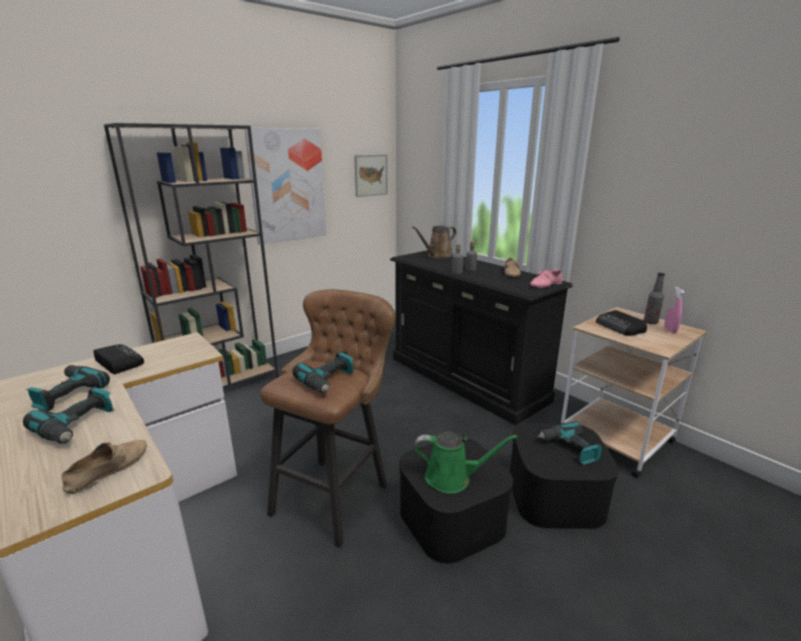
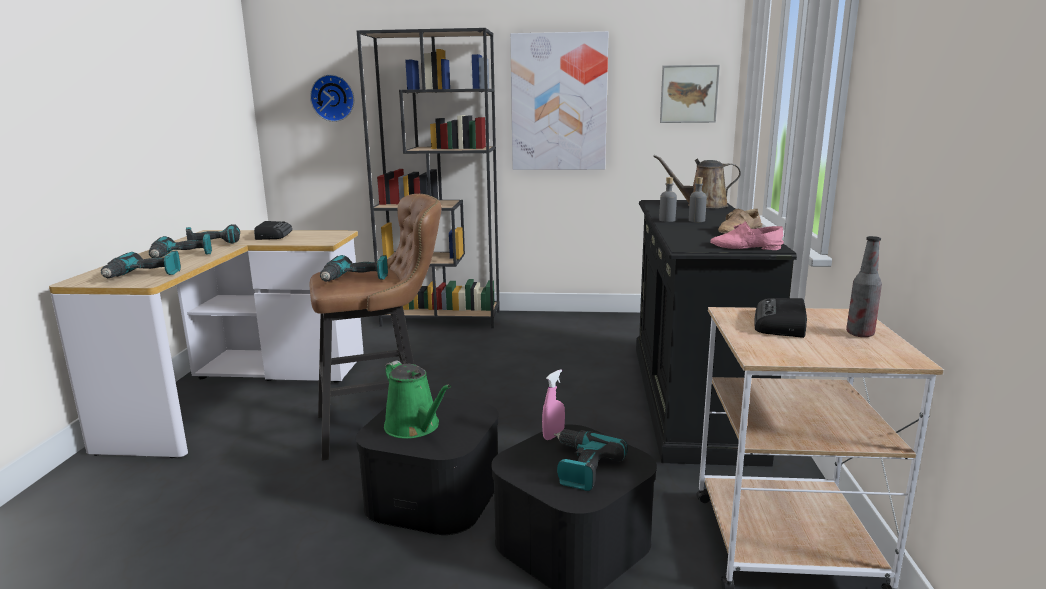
camera: 45 degrees right, 5 degrees down
(58, 193) = (333, 98): none -> wall clock
(108, 469) = (143, 275): beige shoe -> power drill
(670, 330) = (864, 348): pink spray bottle -> pink spray bottle (553, 435)

